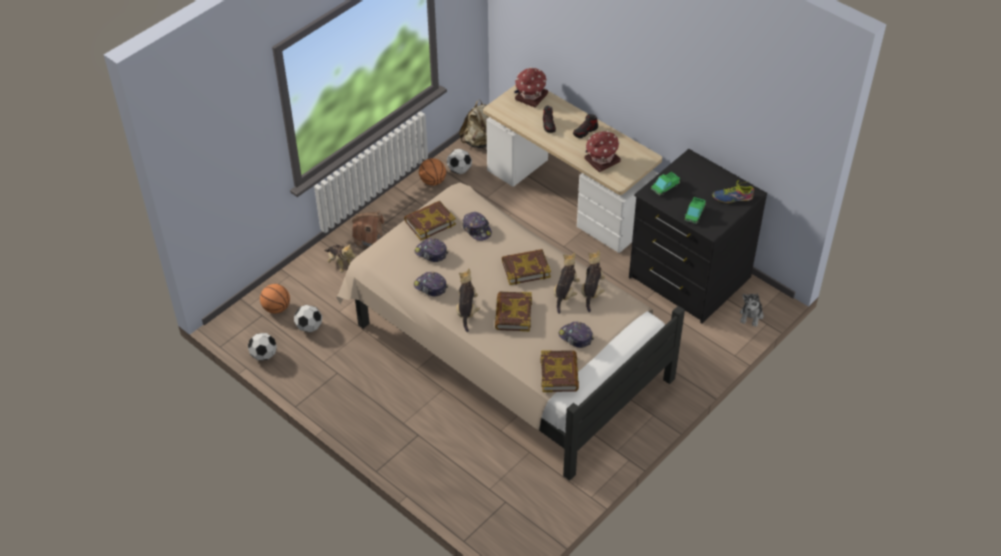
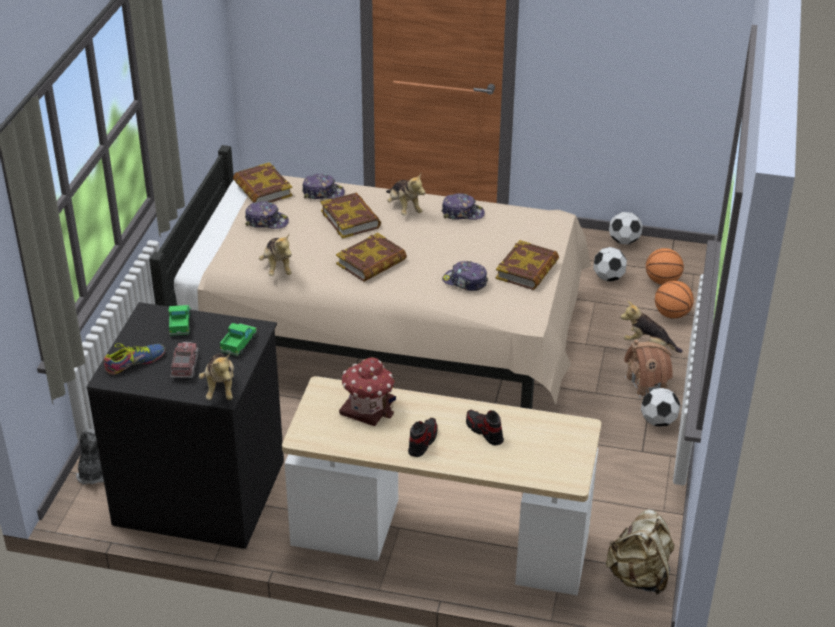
camera: 150 degrees right, 10 degrees down
(431, 253) = (494, 242): cap -> cap (323, 193)
(433, 181) = (646, 485): basketball -> basketball (672, 314)
(459, 170) = (627, 517): football -> football (658, 421)
(530, 97) = (548, 465): toy house -> none
(565, 293) = (307, 255): plush toy -> plush toy (220, 388)
(704, 184) = (185, 366): none -> toy truck

